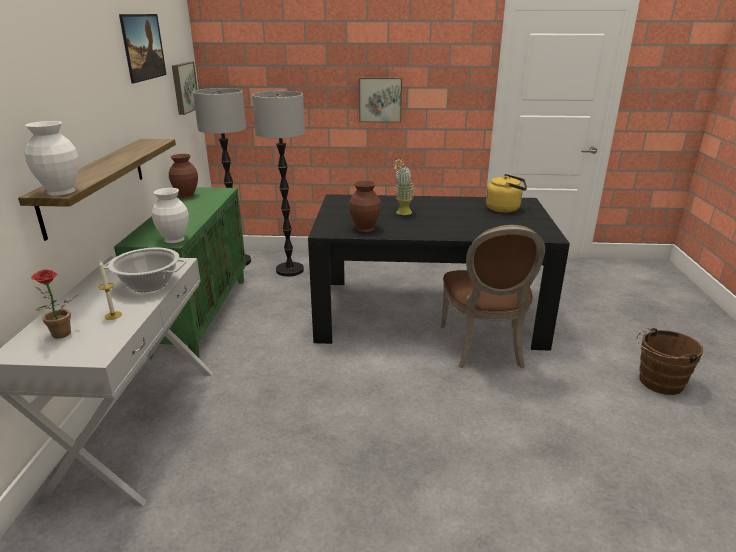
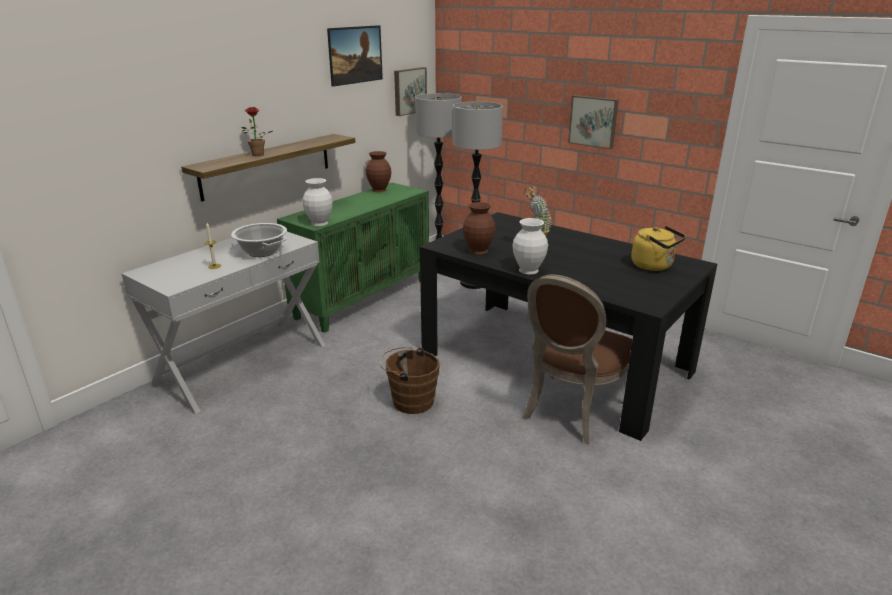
camera: 35 degrees right, 0 degrees up
(62, 191) = (208, 167): white vase -> white vase (529, 270)
(62, 335) = (174, 270): potted plant -> potted plant (257, 155)
(657, 382) = (728, 522): brown bucket -> brown bucket (410, 401)

